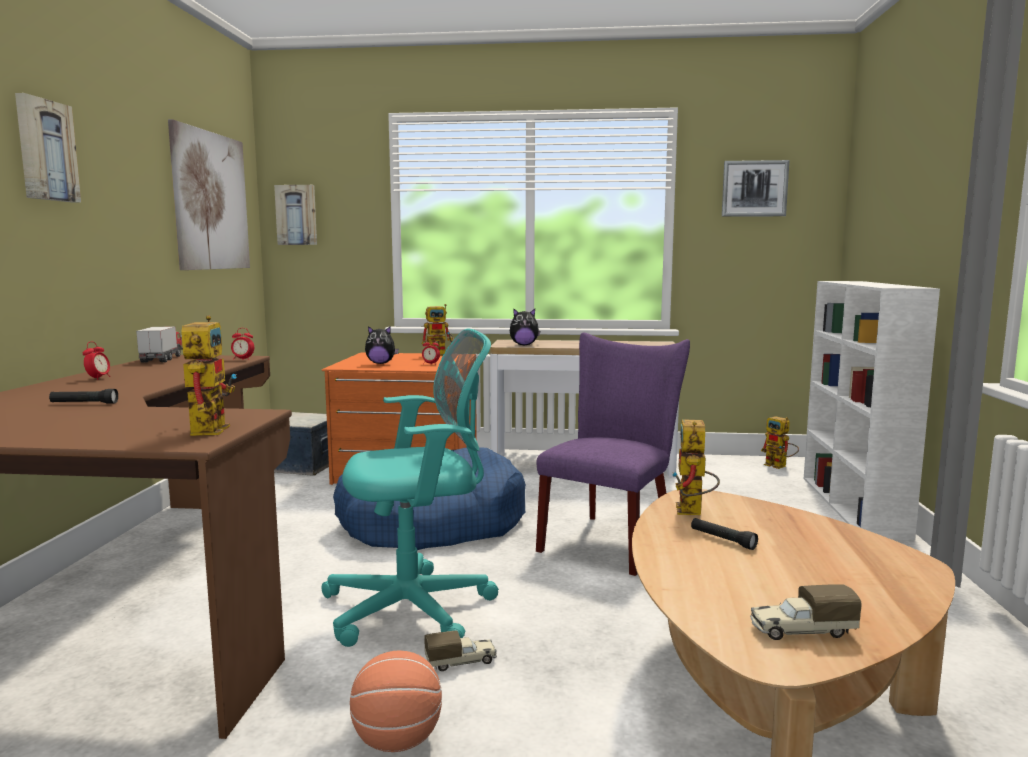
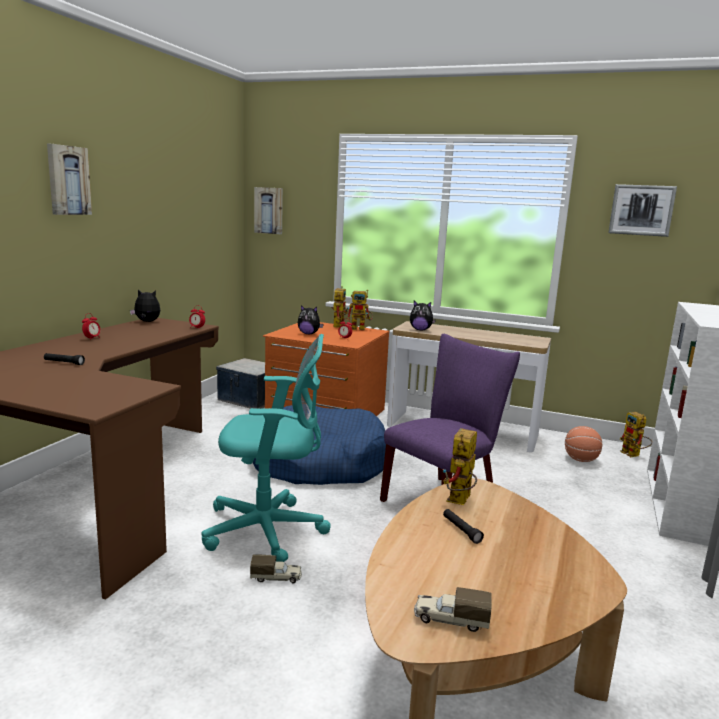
camera: 15 degrees right, 5 degrees up
(162, 359) = (147, 322): toy truck -> plush toy
(208, 428) = (114, 397): toy robot -> toy robot (338, 325)
(211, 201) = (200, 202): picture -> none
(398, 740) = (205, 625): basketball -> basketball (581, 460)

